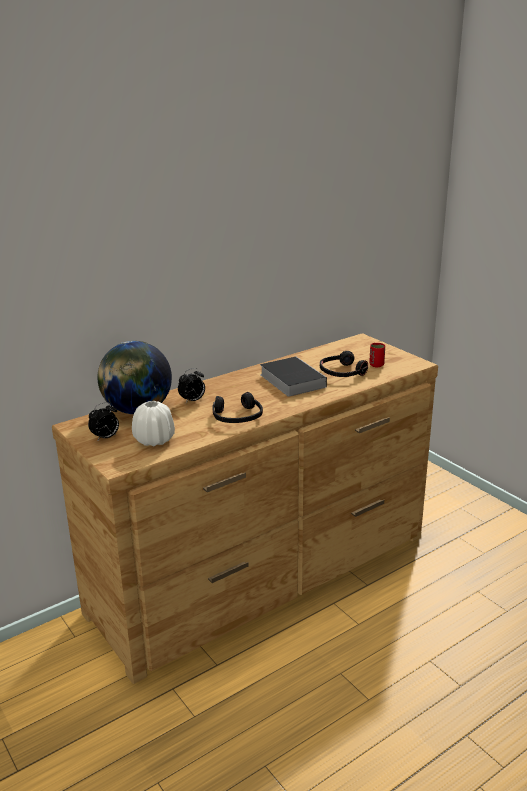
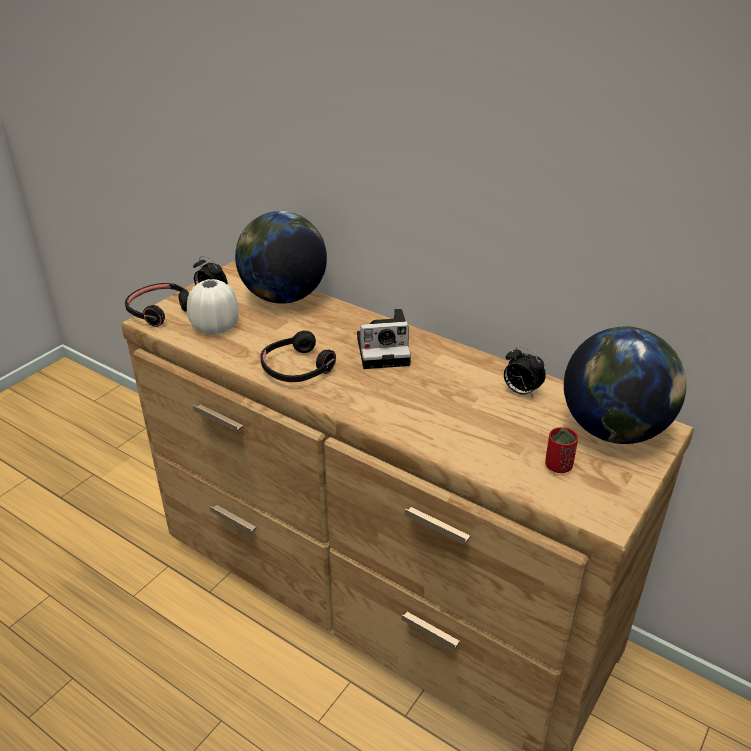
camera: 70 degrees right, 10 degrees up
(192, 401) = (327, 326): alarm clock -> alarm clock (520, 392)
(239, 387) = (385, 350): none -> camera
(290, 380) = (438, 388): book -> none
(342, 372) = (498, 432): black headphones -> black headphones (160, 310)
(356, 348) = (613, 431): none -> globe

